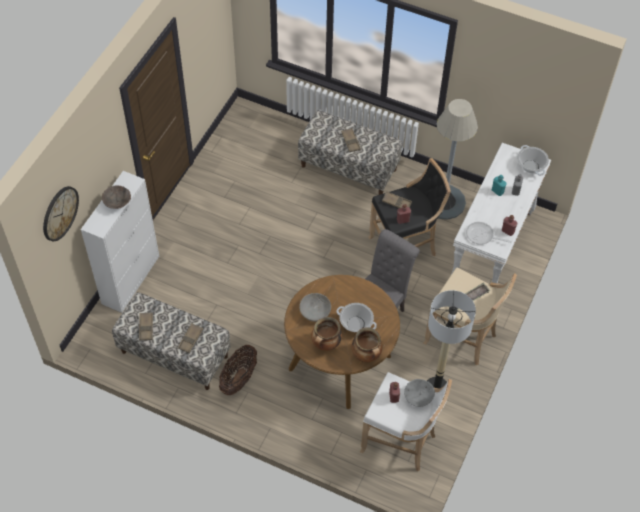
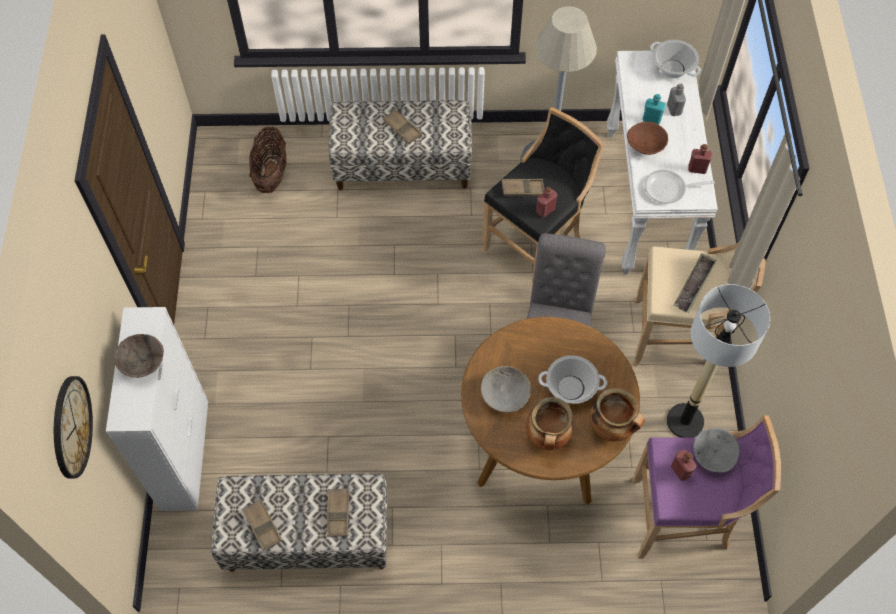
camera: 25 degrees left, 5 degrees up
(239, 378) = (418, 530): basket -> basket (271, 174)
(401, 442) = (683, 518): white stool -> purple stool
(483, 205) = (645, 146): none -> brown bowl

